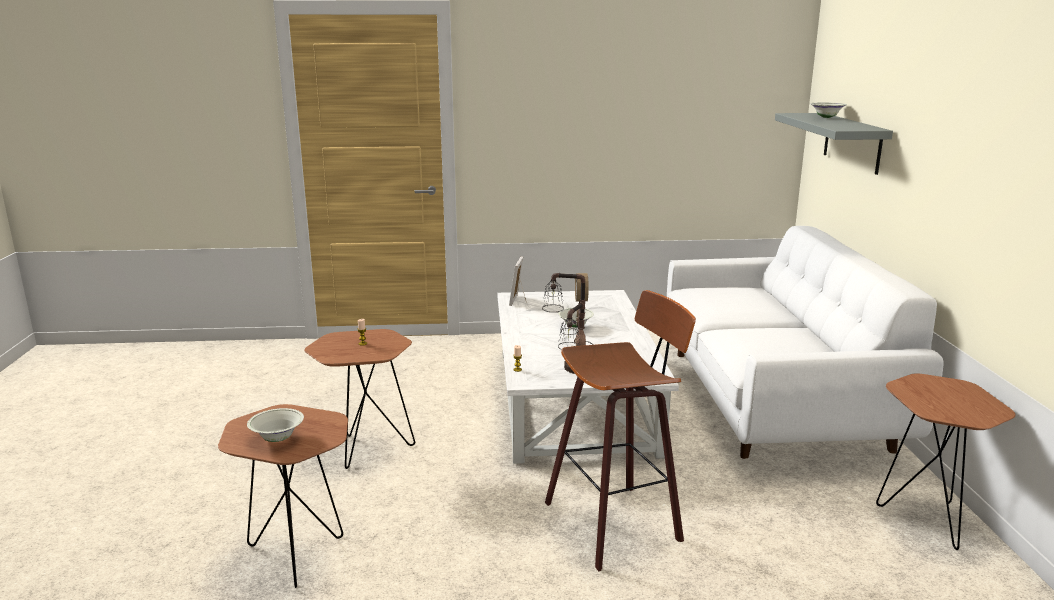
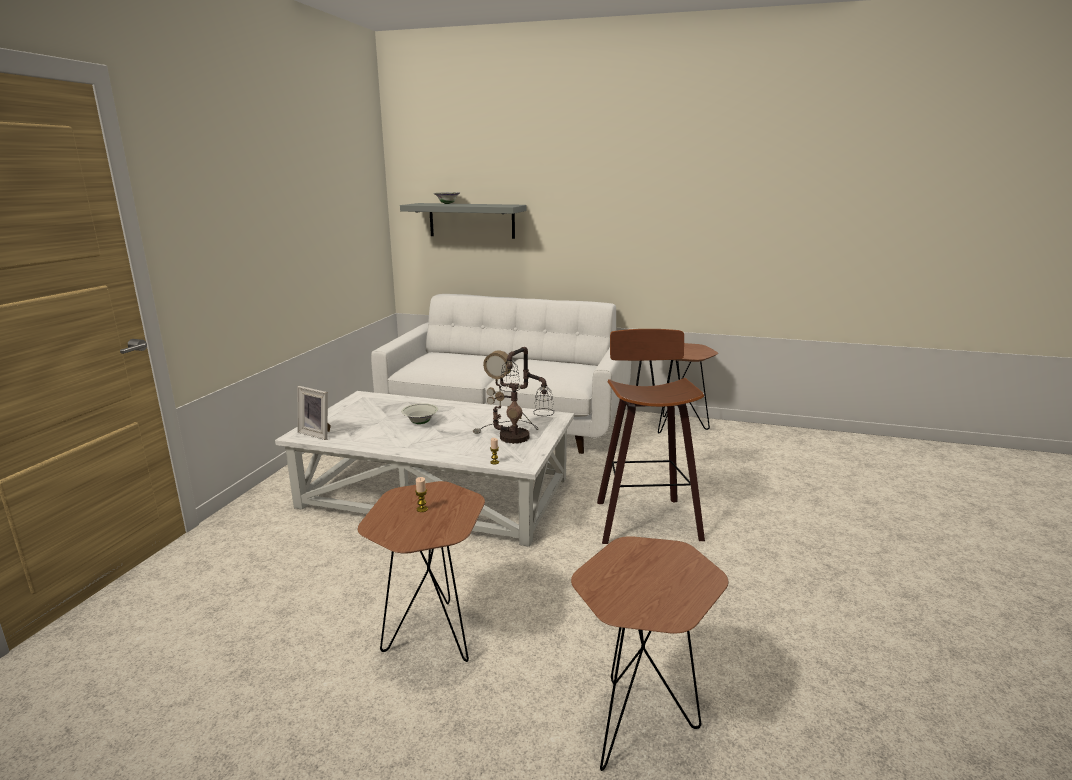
camera: 70 degrees left, 0 degrees up
(277, 439) = (670, 584): white bowl -> none

